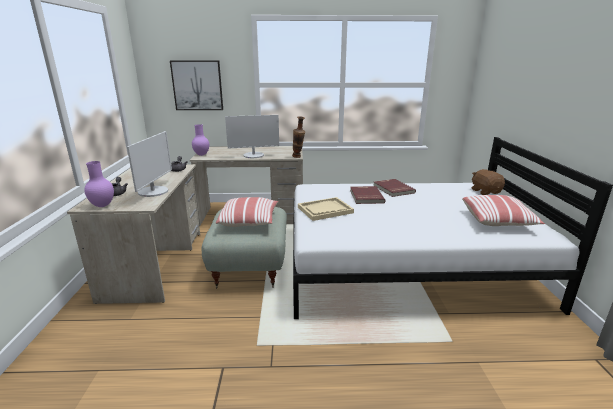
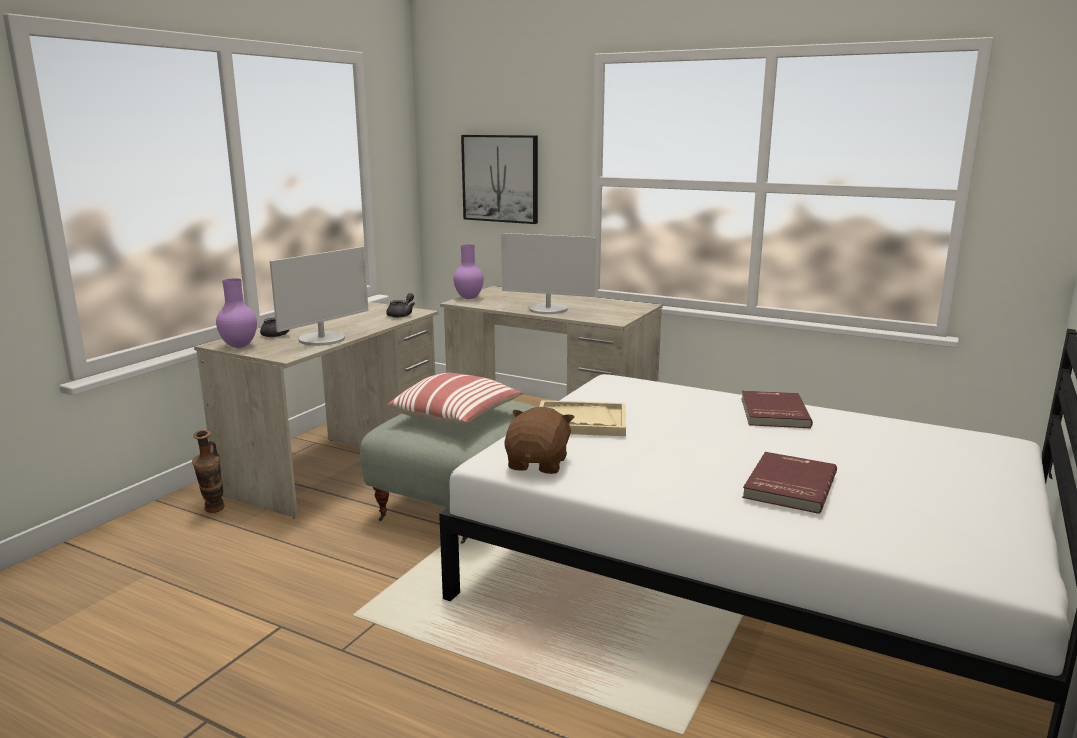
camera: 30 degrees right, 5 degrees down
(298, 157) = (620, 322): vase -> vase (213, 511)
(365, 196) = (693, 415): red book -> red book (788, 485)
(485, 191) = (998, 457): brown plush toy -> brown plush toy (538, 464)
(498, 220) = (920, 515): pillow -> none

